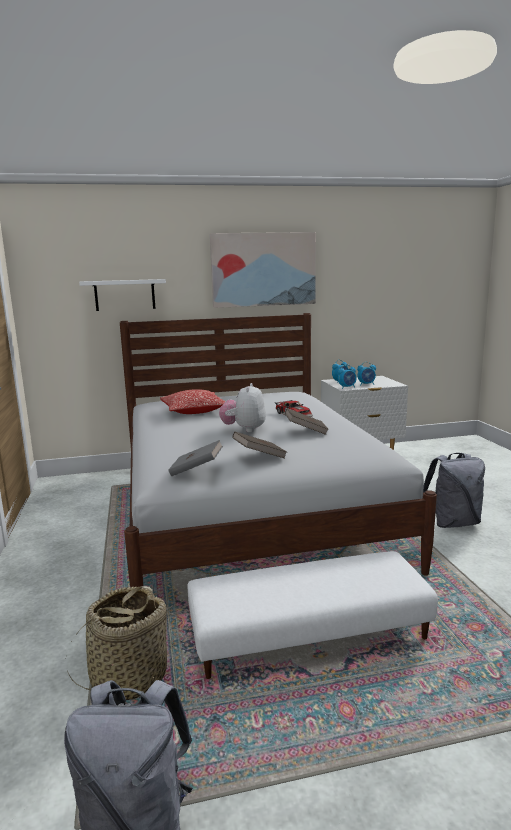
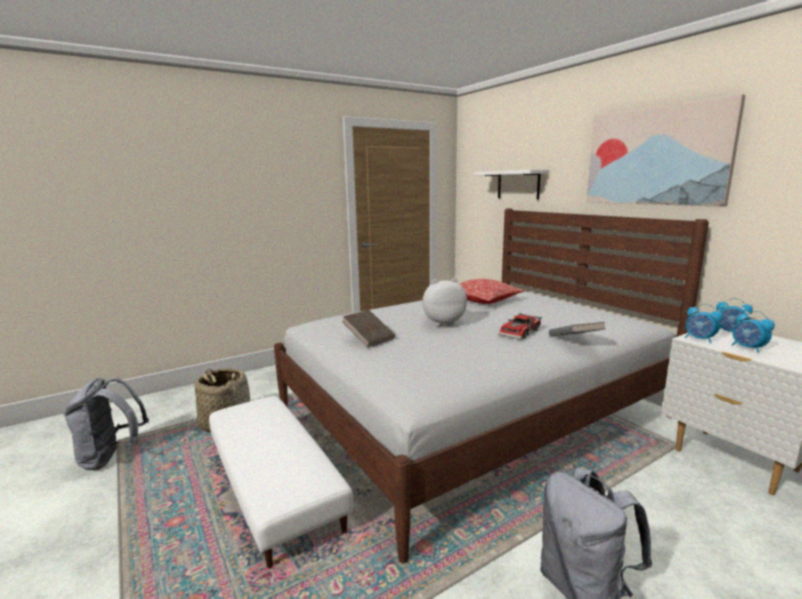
camera: 70 degrees right, 0 degrees up
(196, 470) = (326, 326): grey book -> grey book (575, 341)
(306, 431) = (462, 345): brown book -> none

